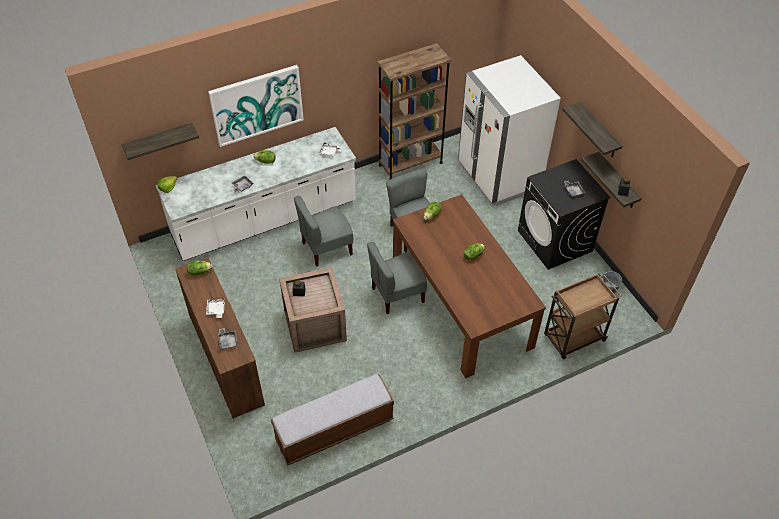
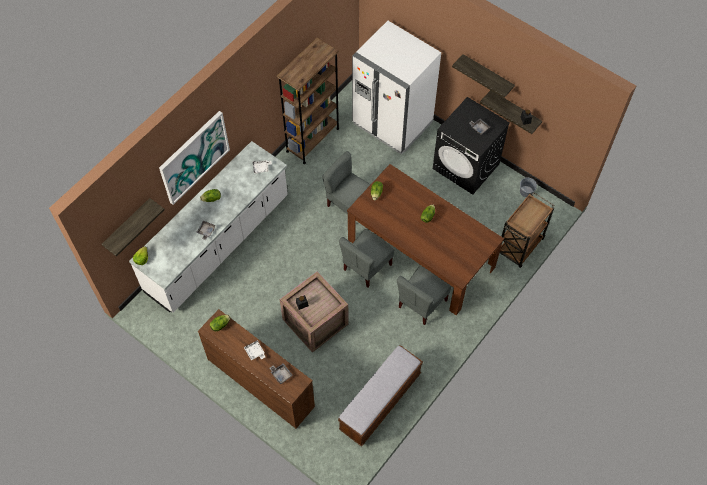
camera: 25 degrees left, 10 degrees up
(326, 248) = (286, 249): grey chair -> grey chair (421, 303)

